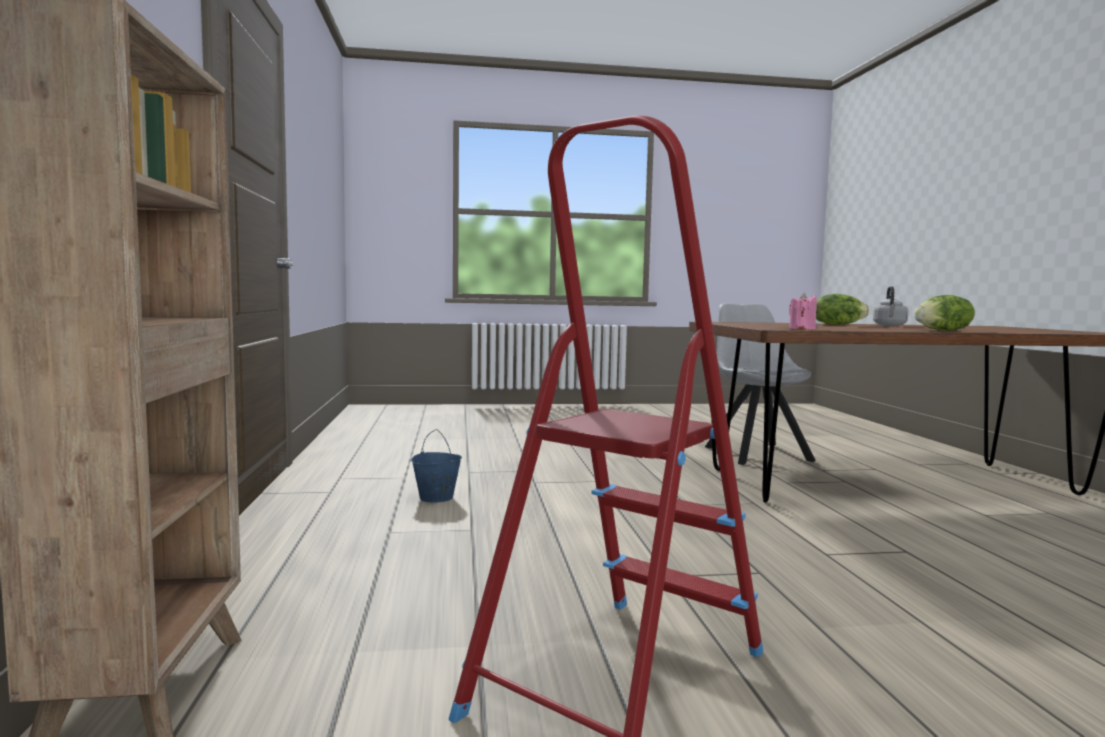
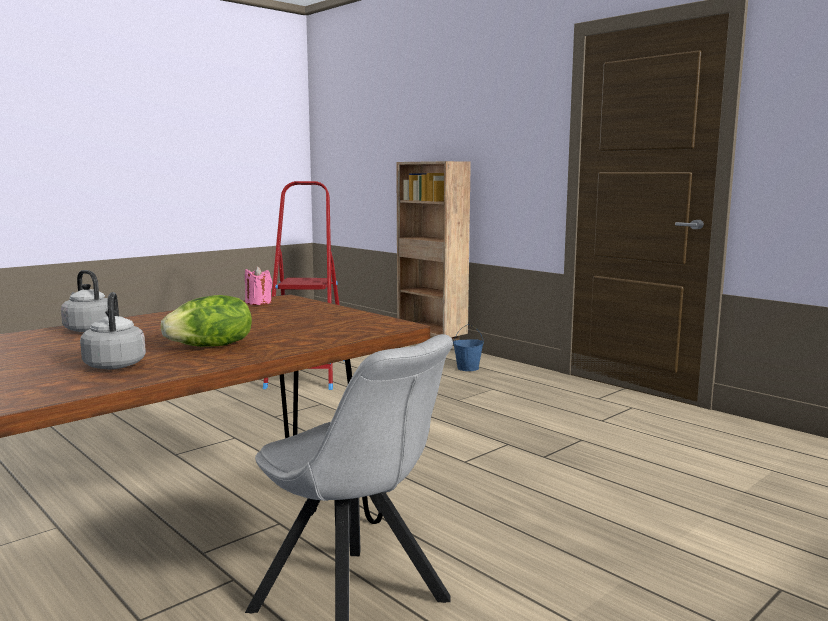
camera: 145 degrees right, 5 degrees up
(436, 498) = (530, 411): blue bucket -> blue bucket (468, 368)
(943, 330) = (88, 329): lettuce -> grey kettle

